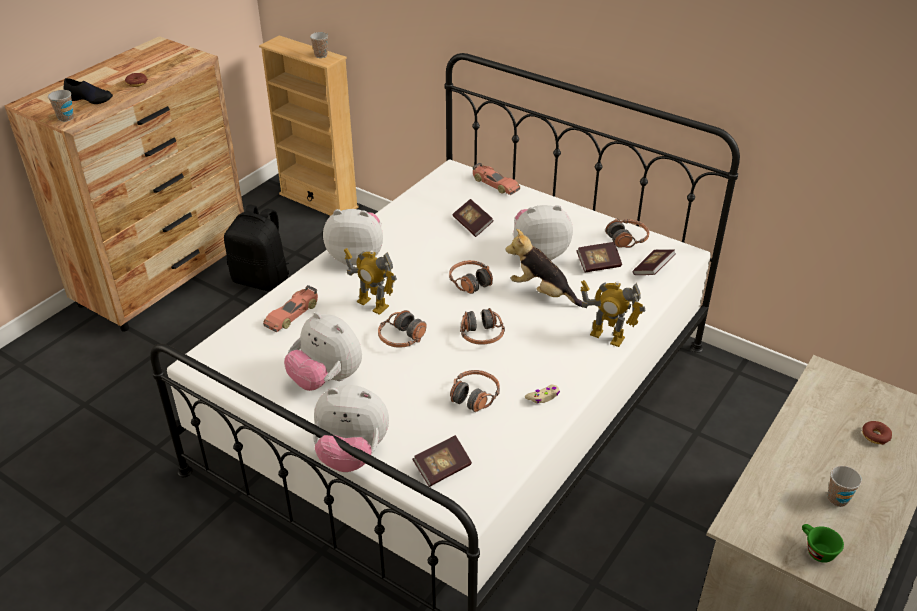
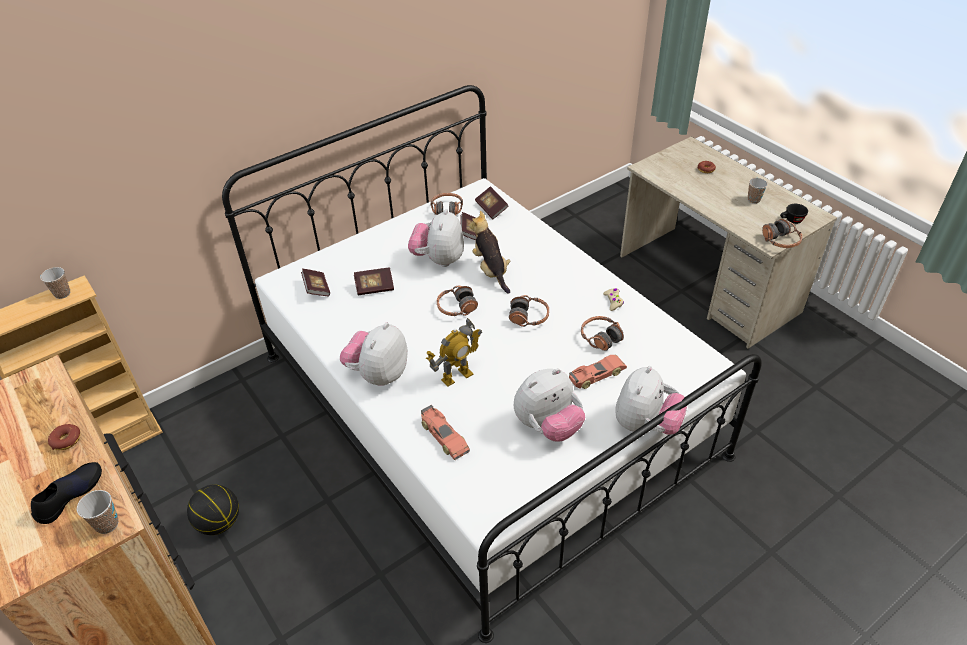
camera: 70 degrees left, 5 degrees up
(262, 279) = (219, 522): black backpack -> basketball
(401, 338) = (512, 366): headphones -> headphones (780, 241)
(442, 468) = (674, 373): book -> book (317, 288)
(495, 184) = (321, 259): toy car -> toy car (596, 375)
(542, 292) = (491, 270): plush toy -> plush toy turned 105 degrees clockwise
(607, 336) = (558, 252): toy robot -> none
(816, 550) = (791, 220): green cup -> black cup

